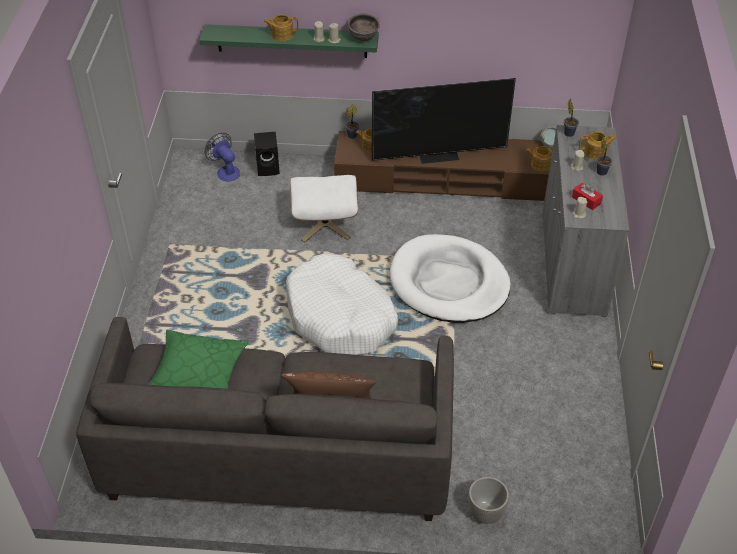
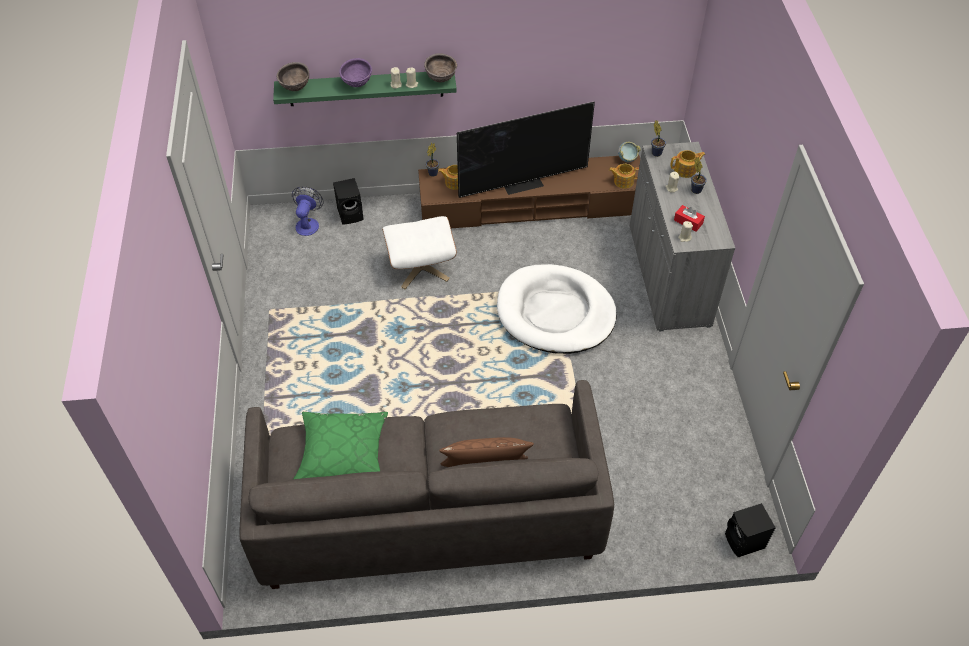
camera: 10 degrees left, 5 degrees up
(223, 32) = (295, 88): none -> brown bowl
(225, 171) = (308, 223): fan -> fan turned 60 degrees clockwise
(282, 35) = (357, 84): teapot -> purple bowl
(340, 316) = (457, 363): white dog bed -> none
(485, 513) = (640, 542): grey planter -> none
(595, 530) = (745, 542): none -> black speaker

